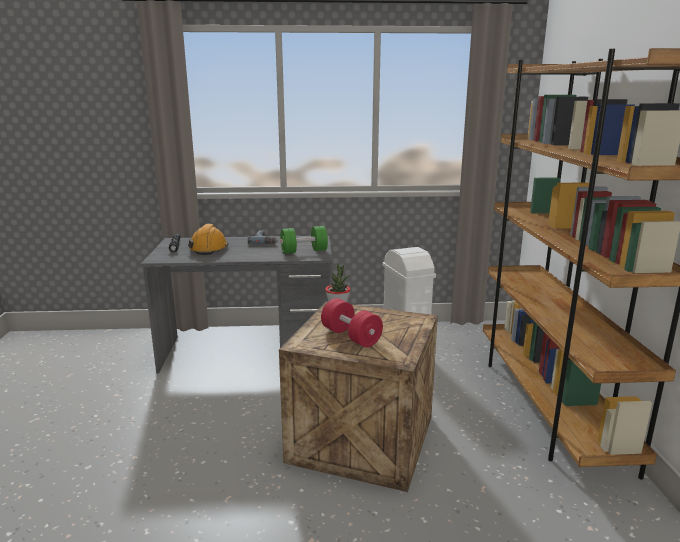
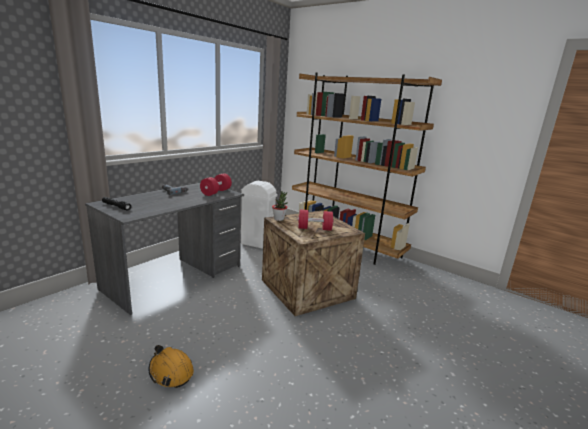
camera: 50 degrees left, 0 degrees up
(209, 248) = (148, 202): orange hard hat -> orange hard hat (171, 372)
(304, 251) = (216, 192): green dumbbell -> red dumbbell

